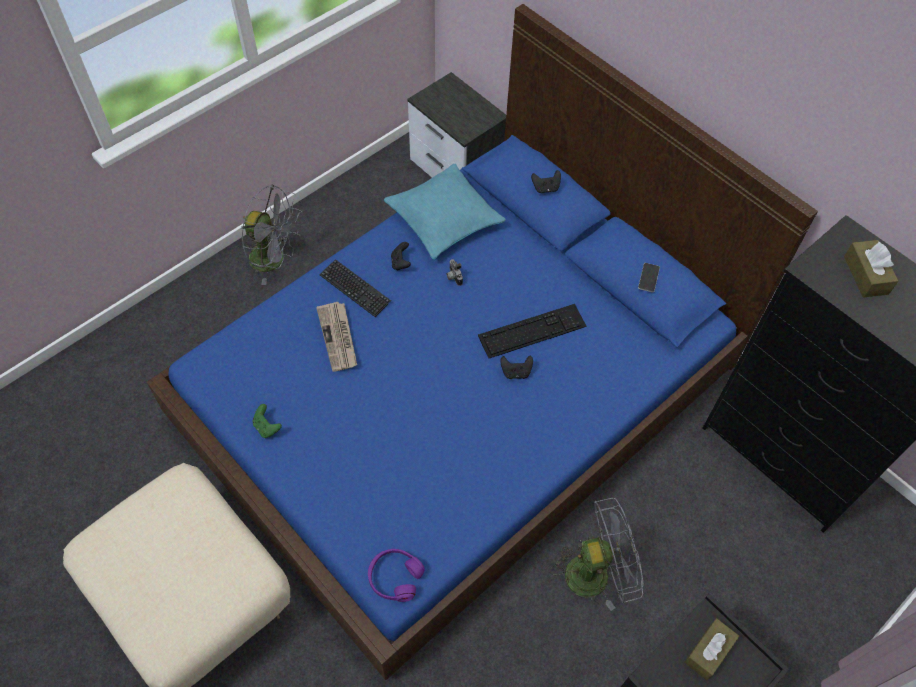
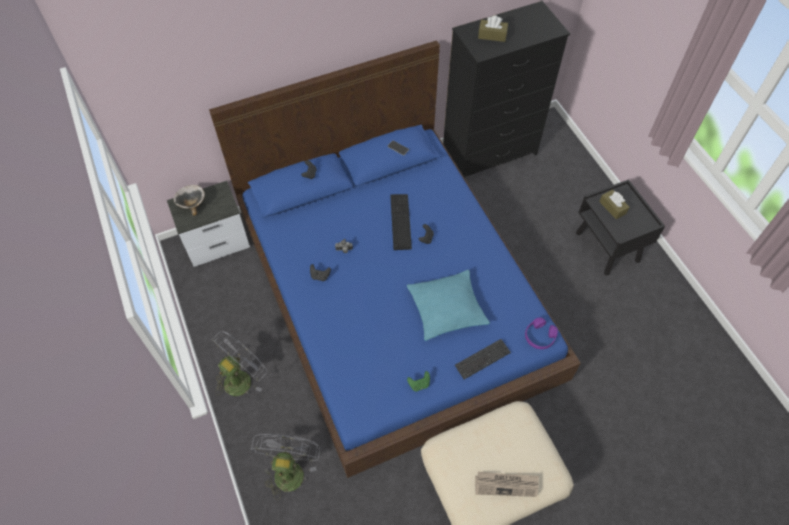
camera: 70 degrees left, 0 degrees up
(338, 338) = (366, 326): newspaper -> newspaper (506, 484)
(355, 289) = (330, 308): keyboard -> keyboard (482, 359)
(444, 219) = (294, 242): turquoise pillow -> turquoise pillow (446, 309)
(455, 97) = (192, 204): none -> bowl
(596, 572) = (531, 260): grey fan -> grey fan (289, 469)

